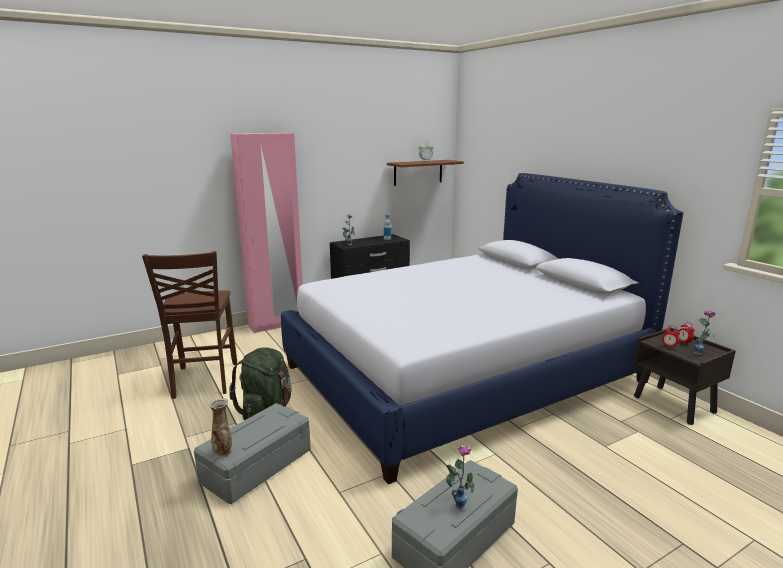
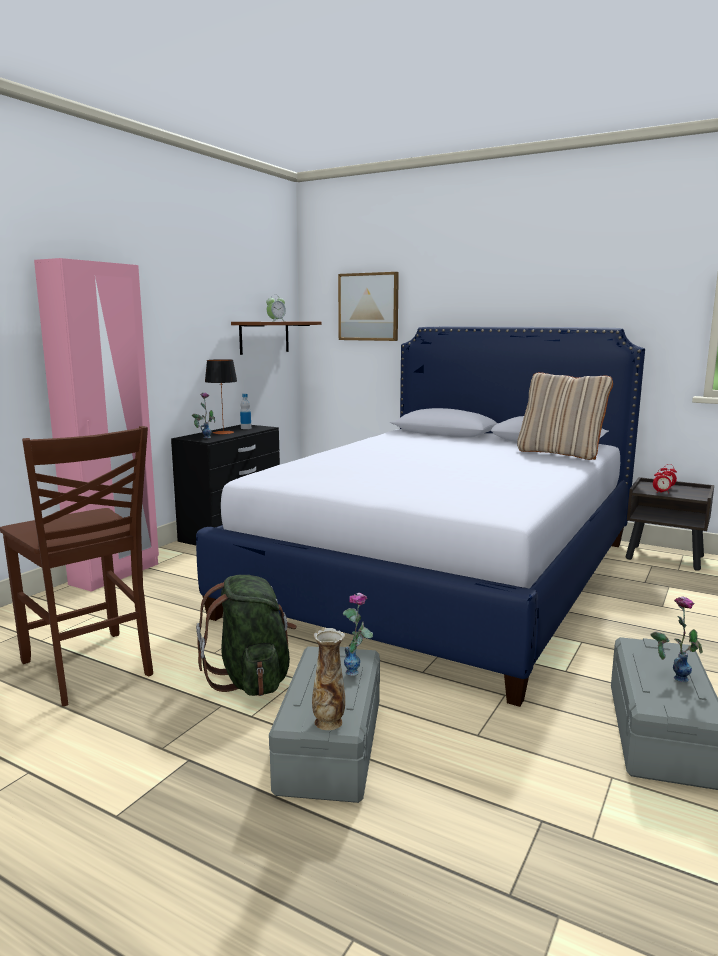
camera: 30 degrees left, 5 degrees down
(366, 241) = (223, 432): none -> table lamp
(494, 152) = (368, 307): none -> picture
(565, 298) = (560, 453): none -> beige pillow
(701, 352) = (691, 492): vase -> vase (358, 669)

